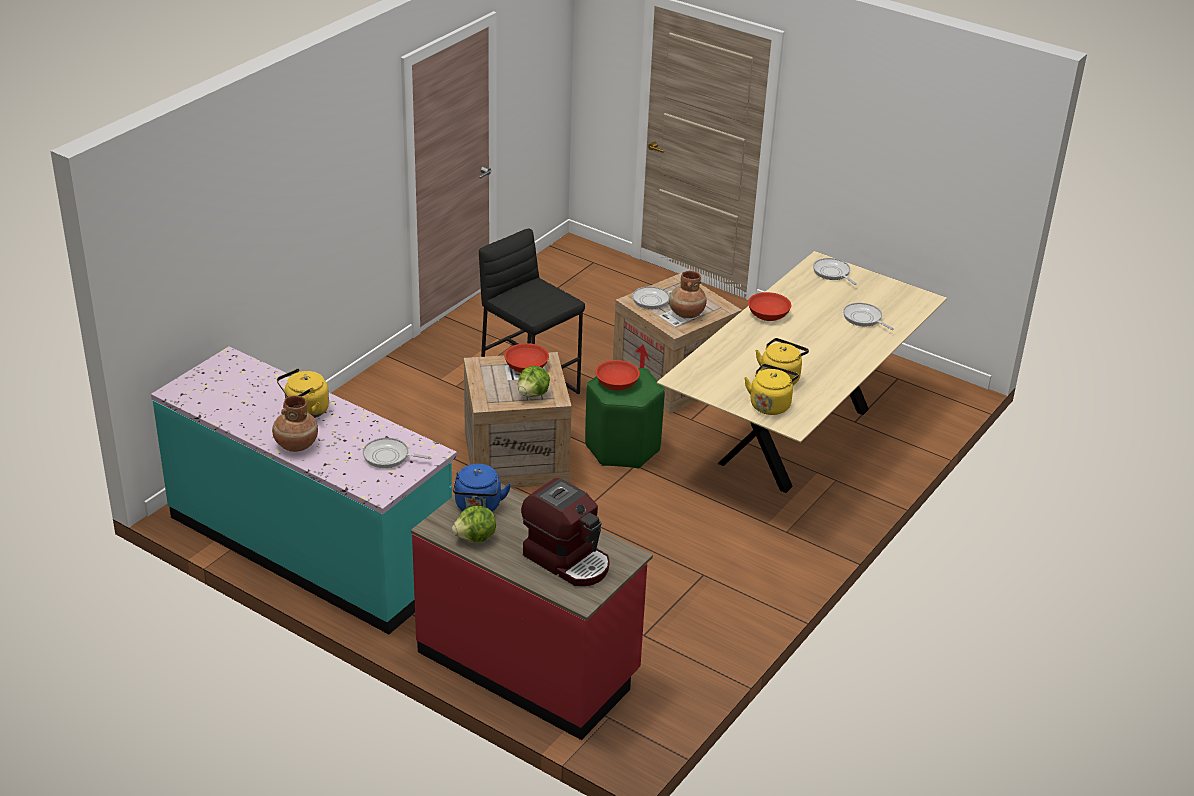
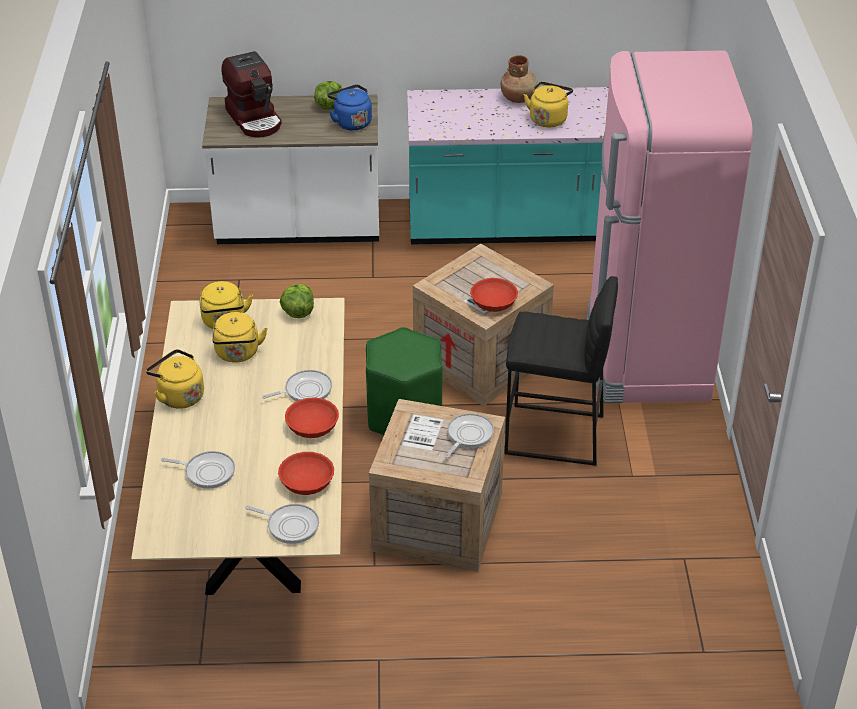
camera: 145 degrees right, 5 degrees up
(389, 457) = (448, 117): frying pan -> frying pan (305, 390)
(392, 402) = (645, 357): none -> pink fridge
(529, 664) = (298, 228): red counter -> white counter
(533, 394) = (454, 280): lettuce -> lettuce (298, 312)
(568, 560) = (255, 119): coffee machine -> coffee machine turned 120 degrees counterclockwise
(617, 382) = (413, 349): red bowl -> red bowl (307, 482)
(686, 314) = (418, 435): brown vase -> none
(848, 369) = (178, 396): none -> yellow kettle

